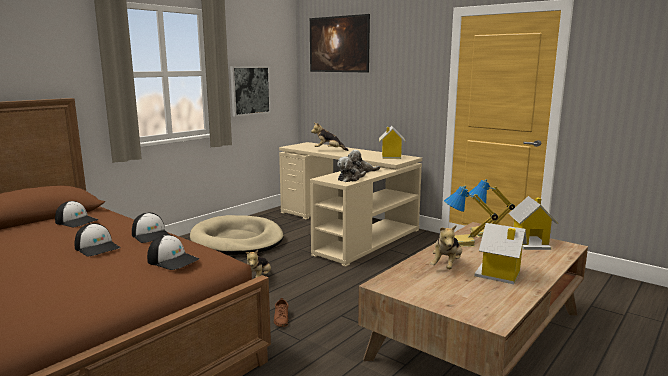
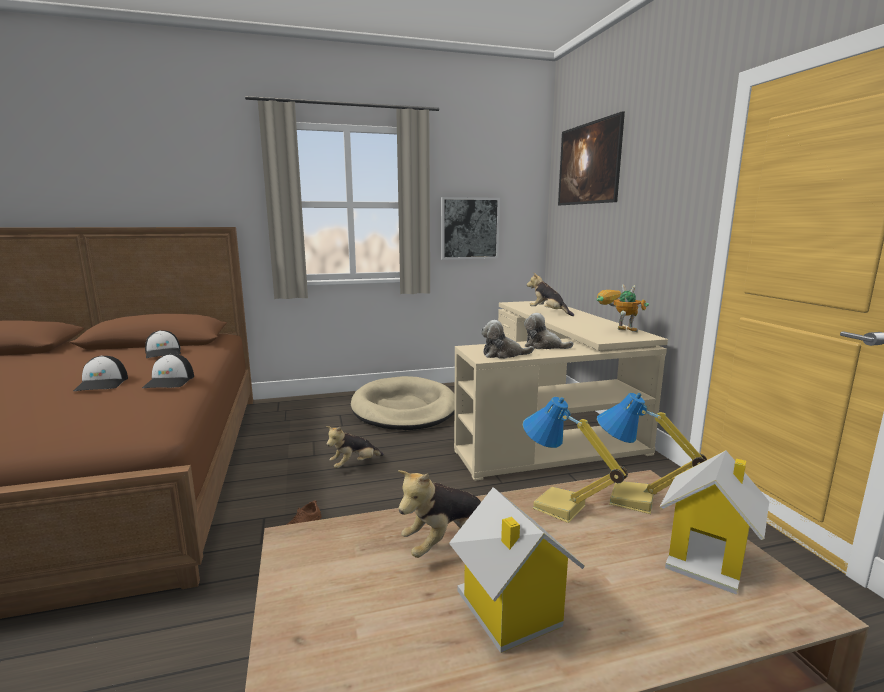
camera: 35 degrees right, 0 degrees up
(173, 260) = (106, 416): cap -> none
(391, 156) = (616, 331): toy house -> toy robot

